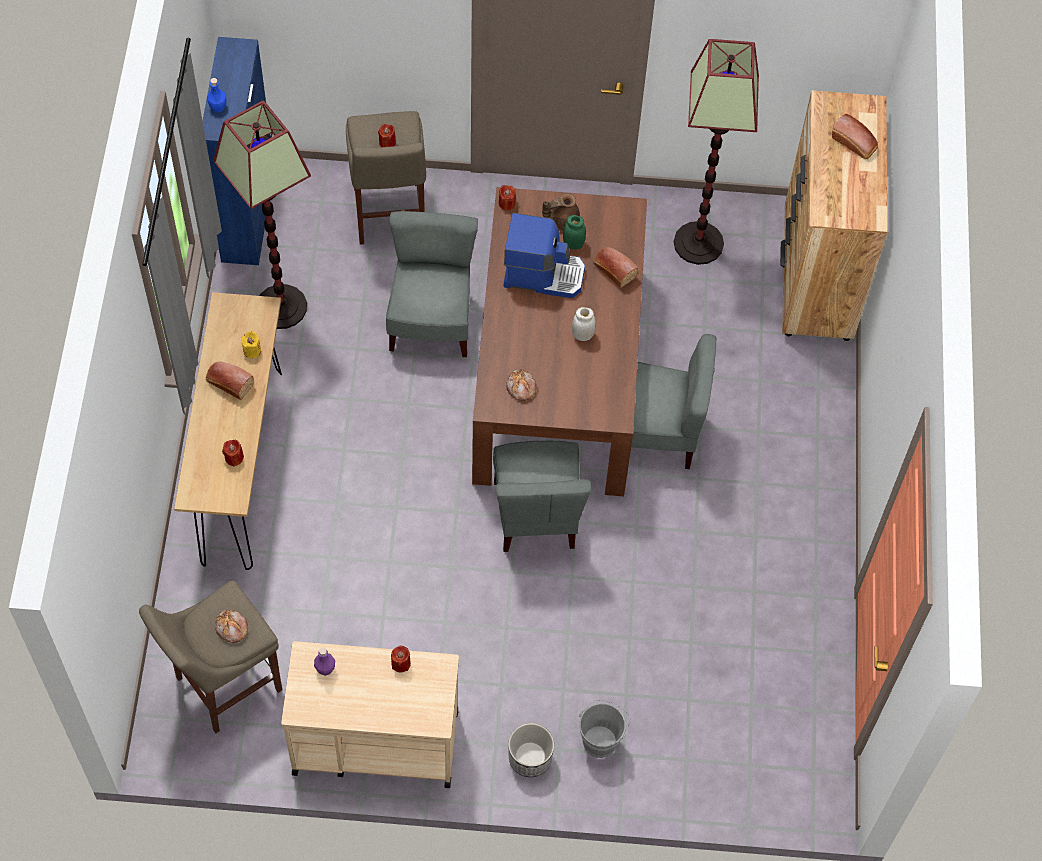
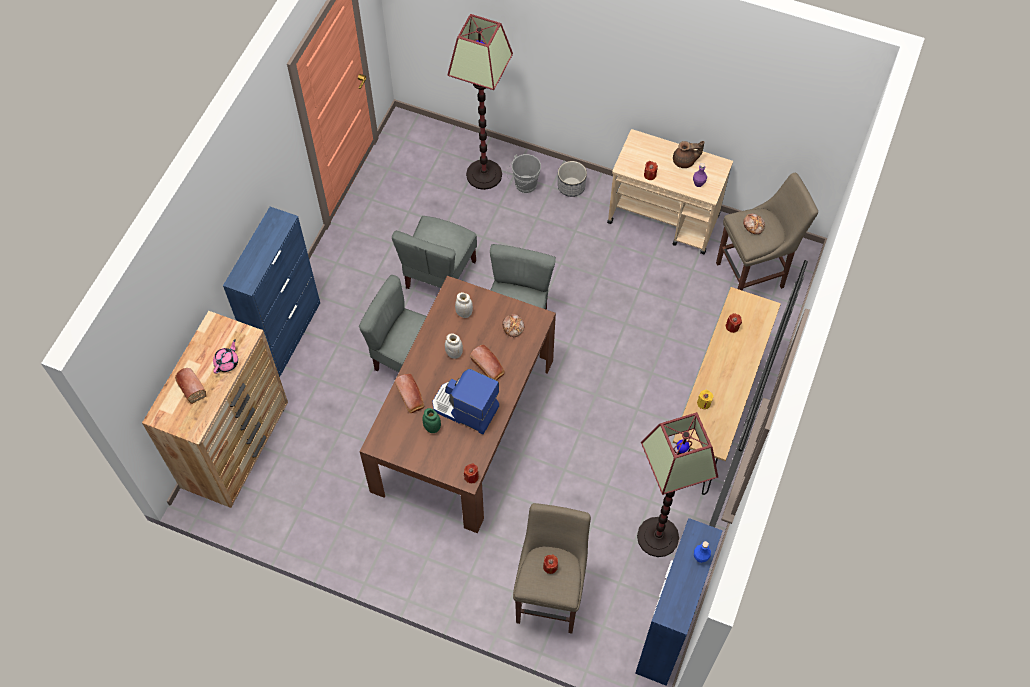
camera: 160 degrees left, 0 degrees up
(228, 383) = (726, 382): bread -> bread (488, 368)
(431, 322) = (544, 492): grey chair -> grey chair (439, 274)
(561, 220) = (433, 450): brown teapot -> brown teapot (685, 161)
(590, 388) = (464, 313): none -> white jar
(699, 243) = (312, 501): floor lamp -> floor lamp (483, 175)
(829, 426) = (288, 334): none -> blue cabinet
(830, 179) = (227, 362): none -> pink teapot

